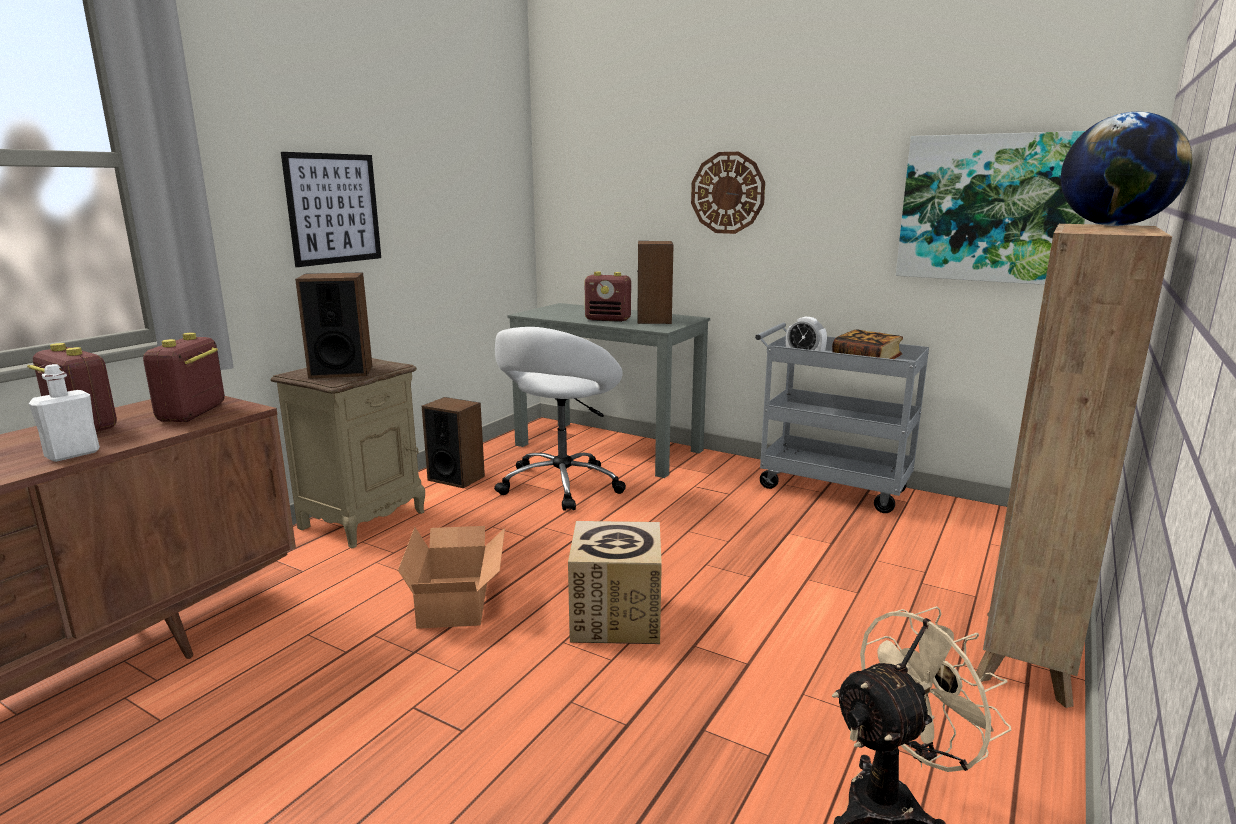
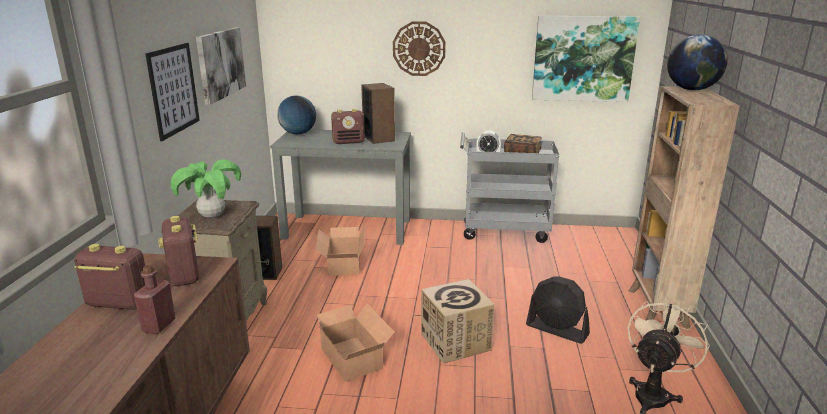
camera: 25 degrees left, 5 degrees up
(72, 454) = (159, 326): white bottle -> red bottle
(341, 371) = (212, 216): speaker -> potted plant
(440, 196) = (220, 64): none -> picture
(559, 487) = (342, 264): white office chair -> cardboard box
(560, 307) = (298, 133): none -> globe
(797, 643) = (557, 330): none -> black fan

